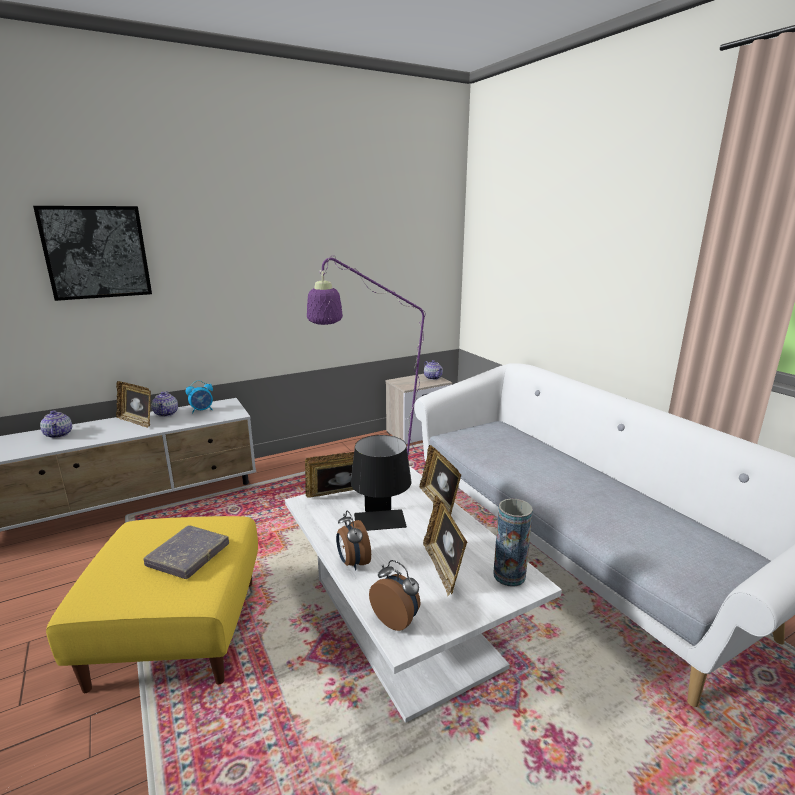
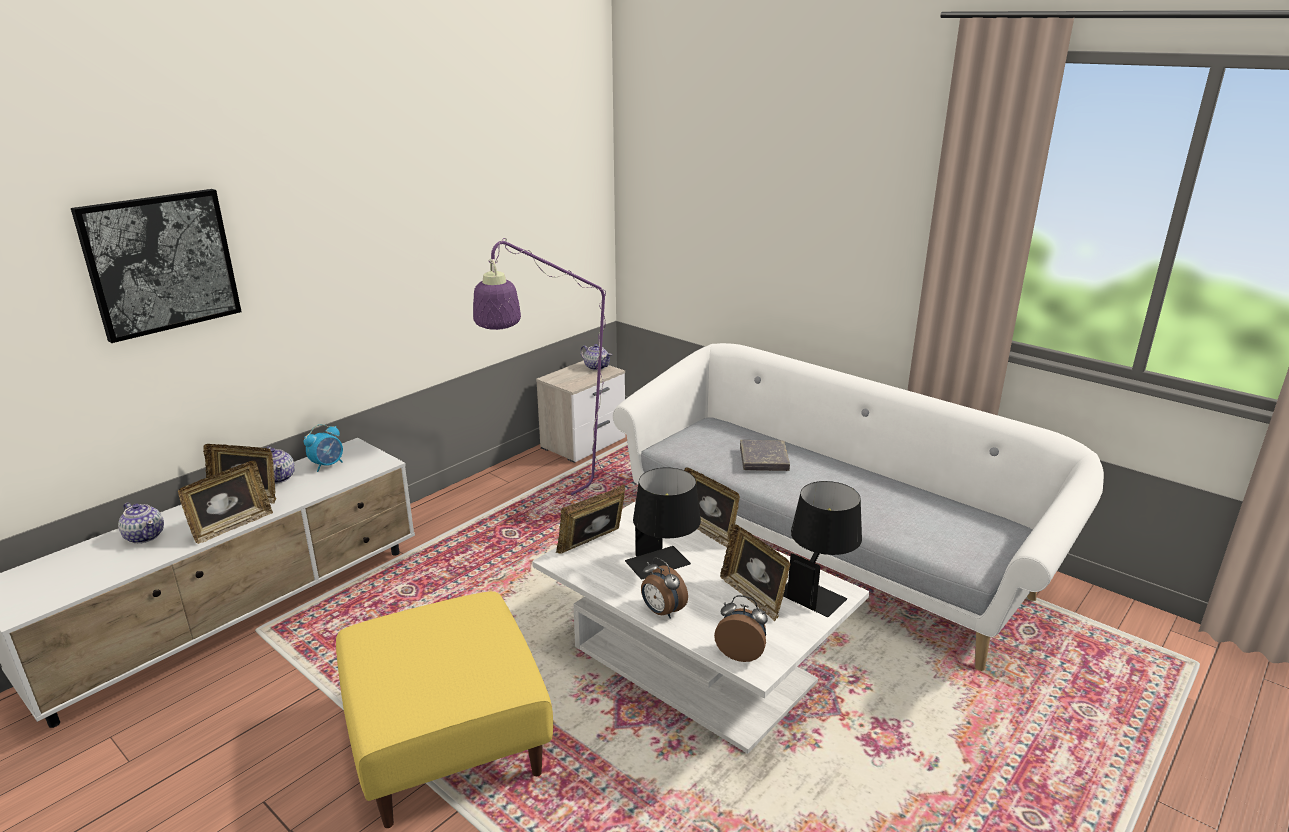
camera: 20 degrees left, 5 degrees up
(110, 437) = (231, 526): none -> picture frame
(188, 555) = (466, 647): grey book -> grey book (763, 459)
(509, 575) = (818, 589): vase -> black table lamp

